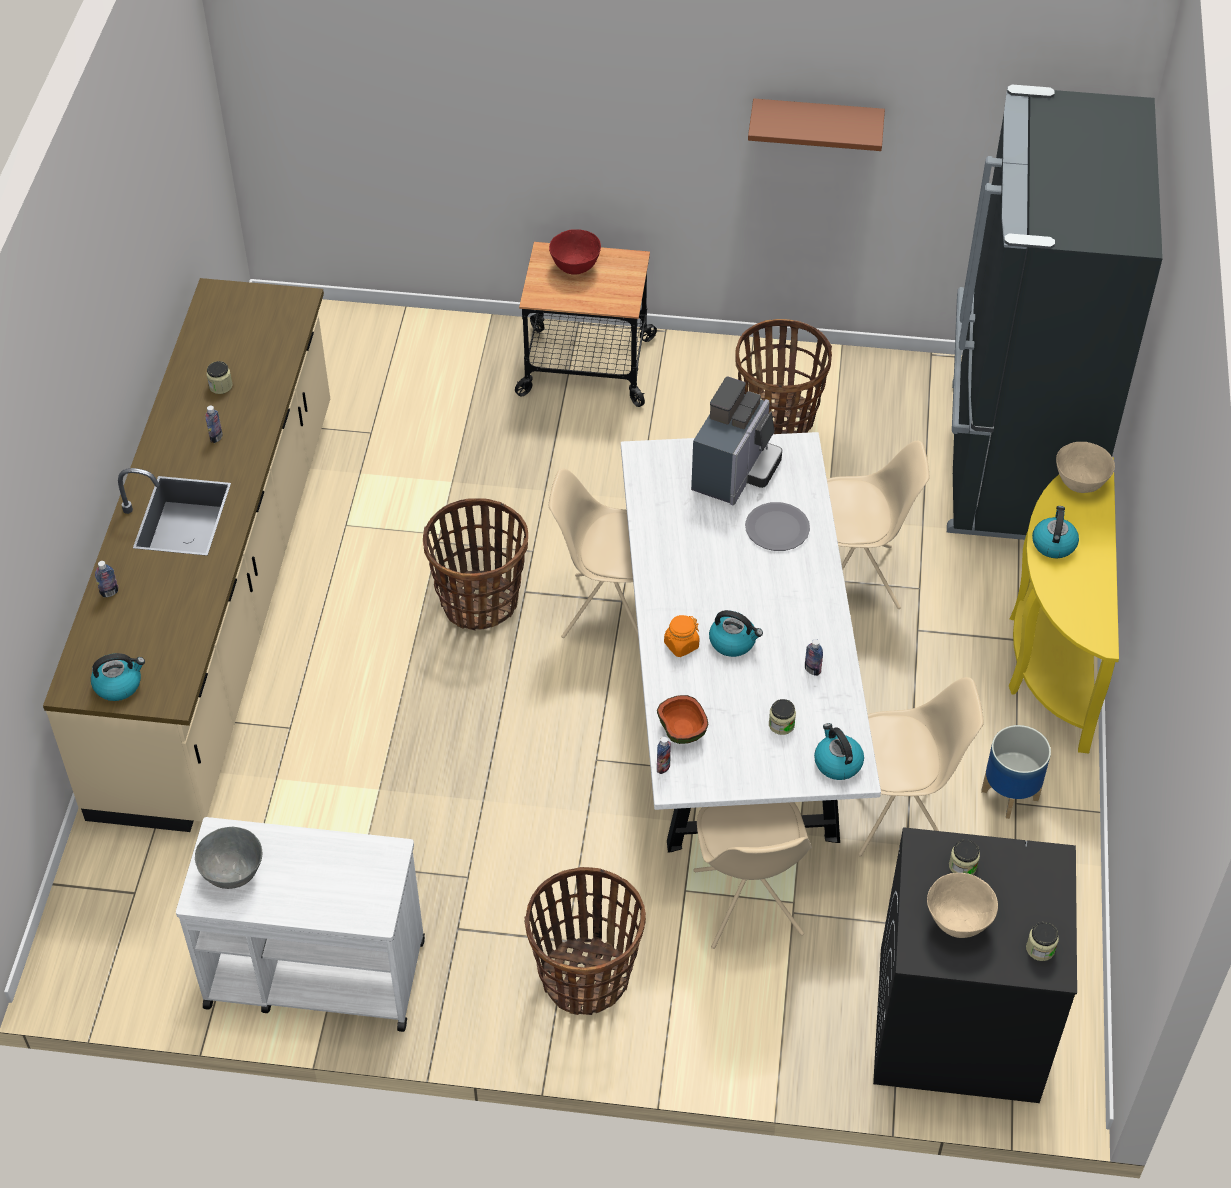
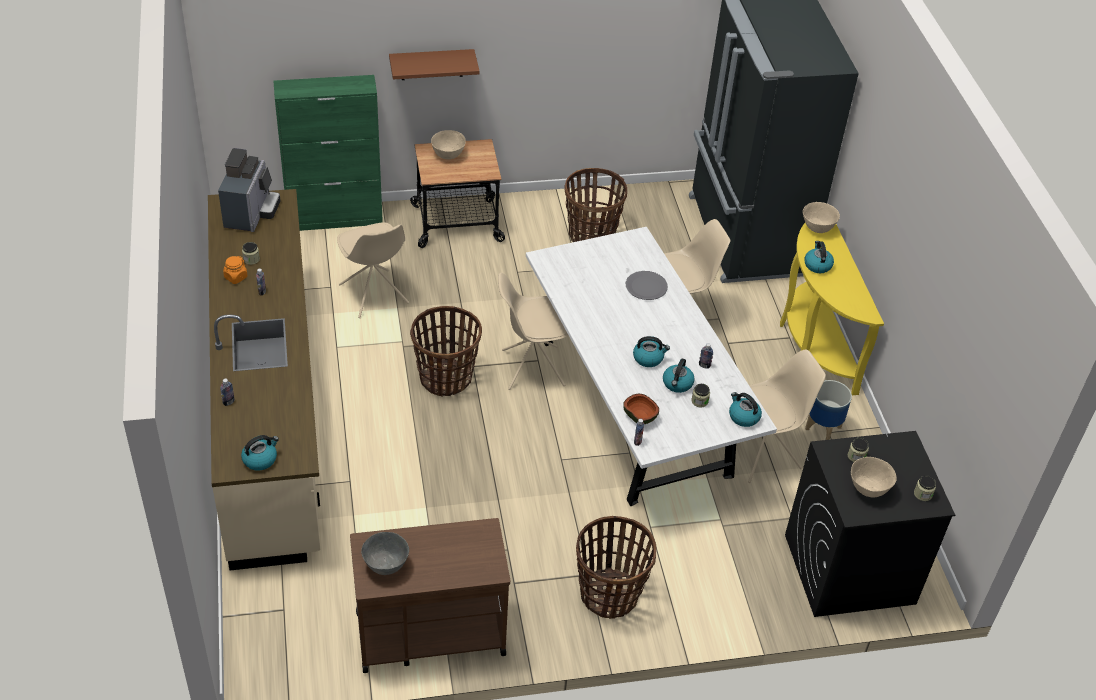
camera: 20 degrees left, 5 degrees down
(314, 972) = (429, 632): white cart -> brown cart
(416, 329) = (335, 218): none -> green cabinet
(575, 267) = (448, 155): red bowl -> beige bowl
(681, 645) = (617, 366): orange jar -> orange jar (235, 277)
(735, 472) = (605, 258): coffee machine -> coffee machine (251, 213)
(748, 905) = (693, 527): beige chair -> beige chair (374, 295)
(759, 691) = (677, 384): none -> kettle
(817, 123) = (597, 35): brown shelf -> brown shelf (431, 64)

